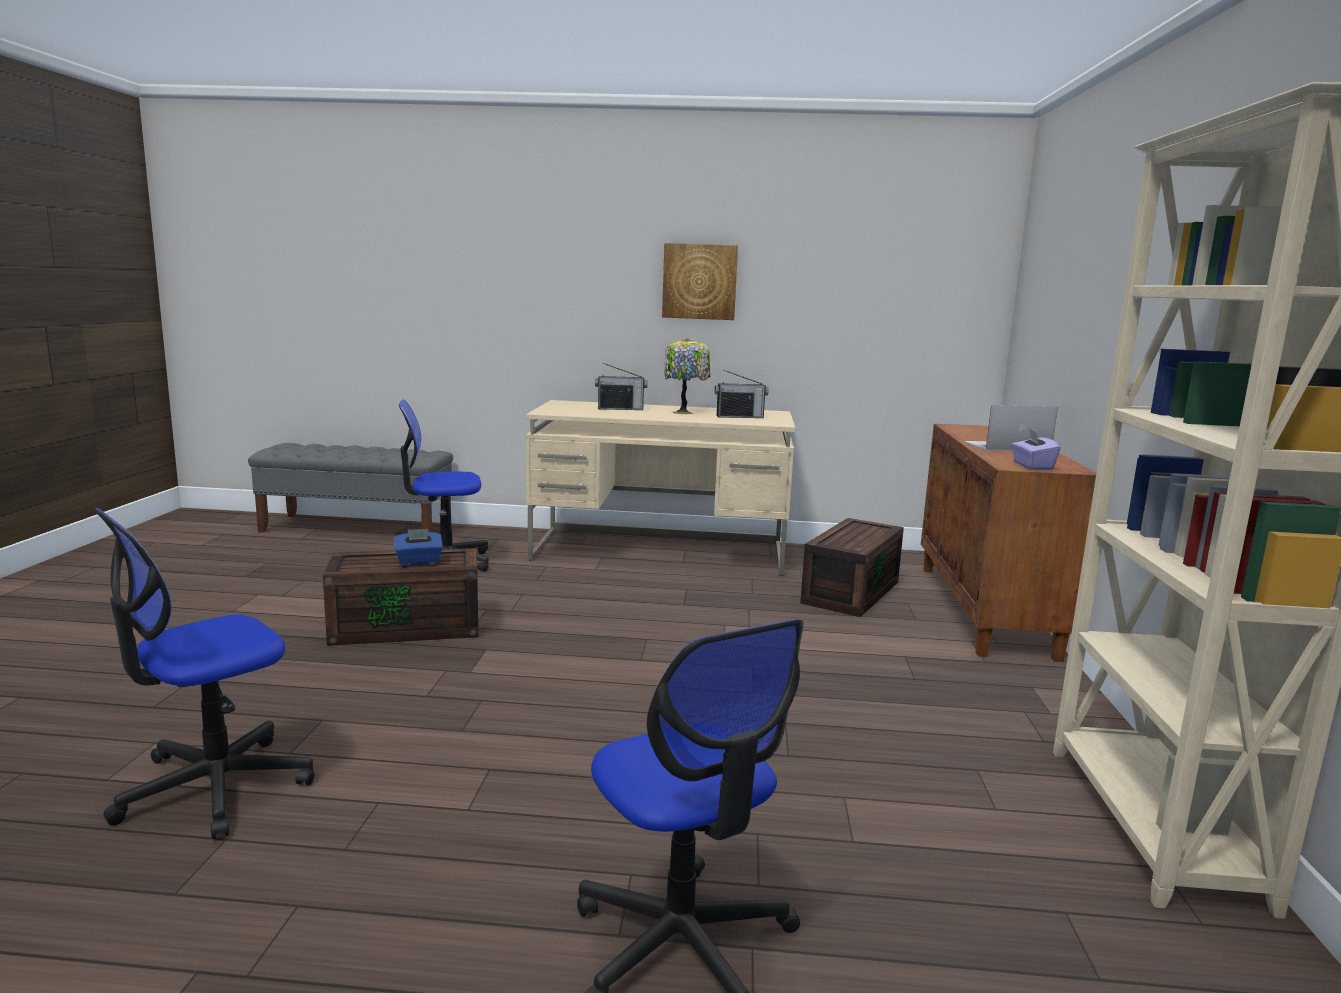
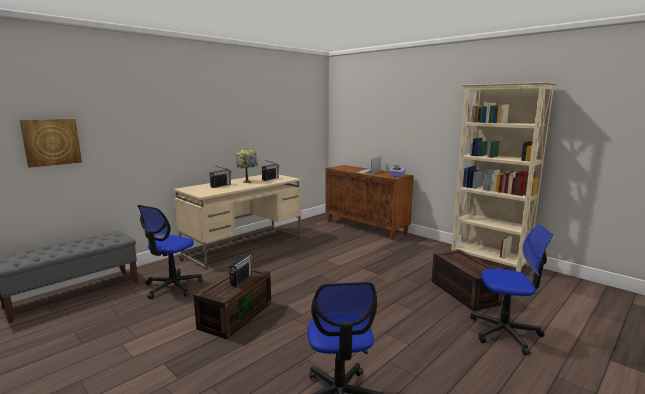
camera: 50 degrees left, 0 degrees up
(419, 562) = (241, 279): blue tissue box -> radio
(699, 281) = (232, 122): picture -> picture (51, 142)
(849, 591) = (328, 235): brown storage box -> brown storage box (462, 292)

